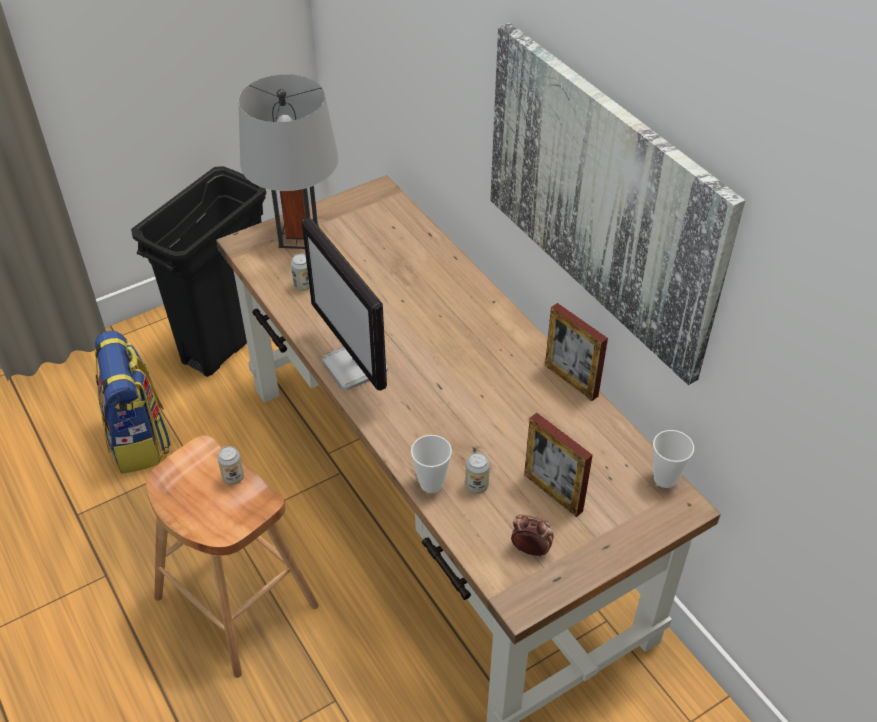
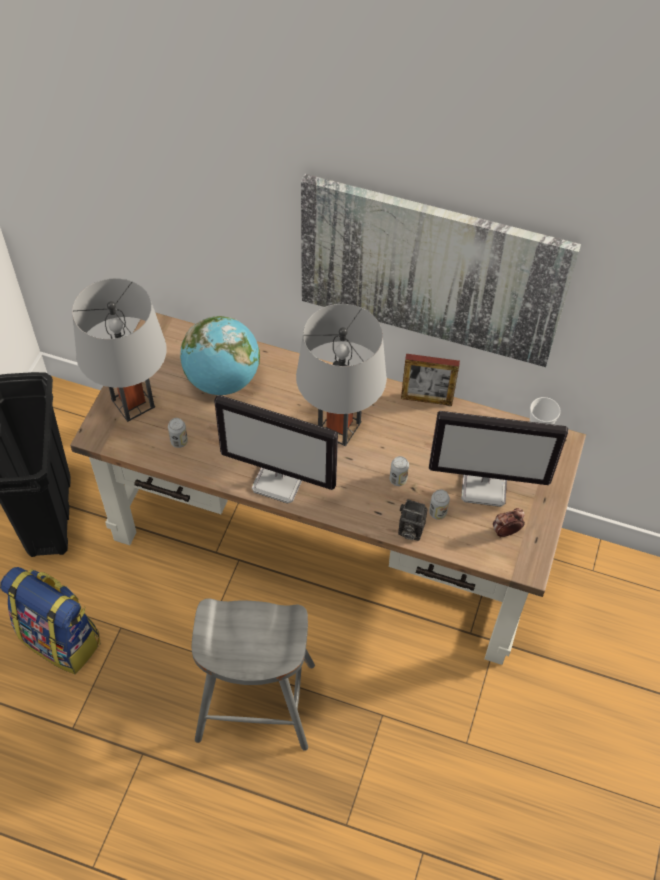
camera: 40 degrees left, 10 degrees up
(233, 477) = (254, 616): can -> can (398, 479)
(237, 602) = (256, 702): brown stool -> grey stool
(393, 259) = (222, 380): none -> globe
(431, 483) = (409, 530): cup -> camera
(457, 355) = (339, 427): none -> grey table lamp
(553, 493) = (485, 485): picture frame -> monitor

